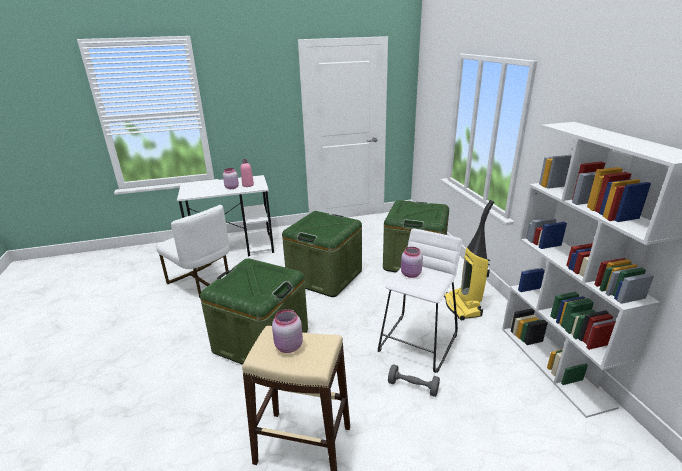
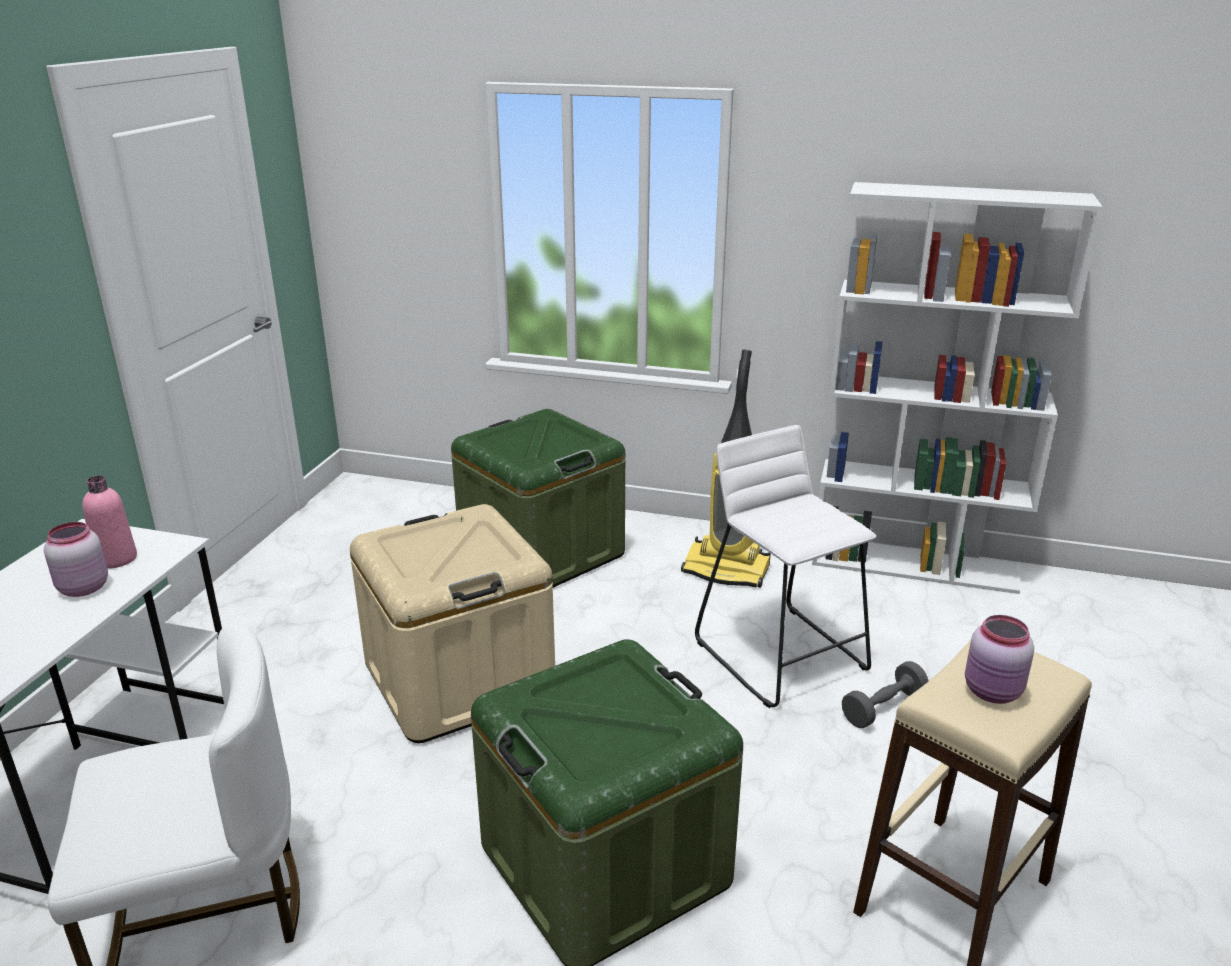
camera: 60 degrees left, 0 degrees up
(325, 276) = (459, 679): green storage box -> beige storage box
(410, 274) = (783, 524): pink jar -> none

